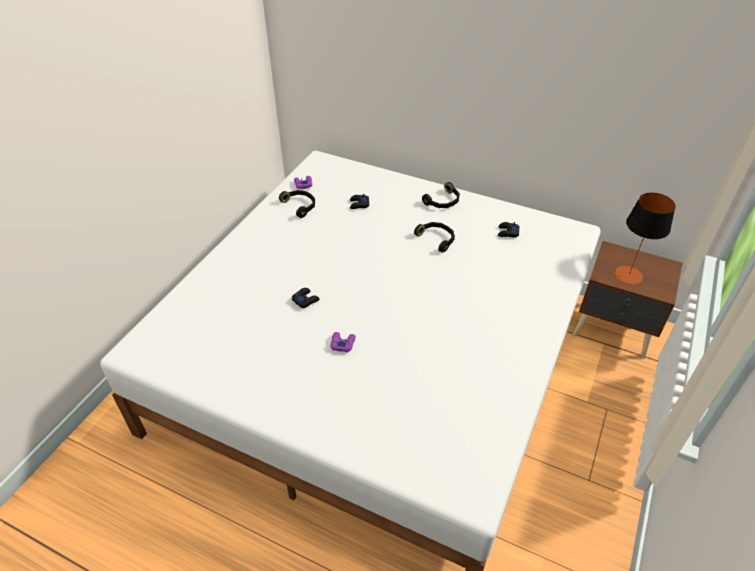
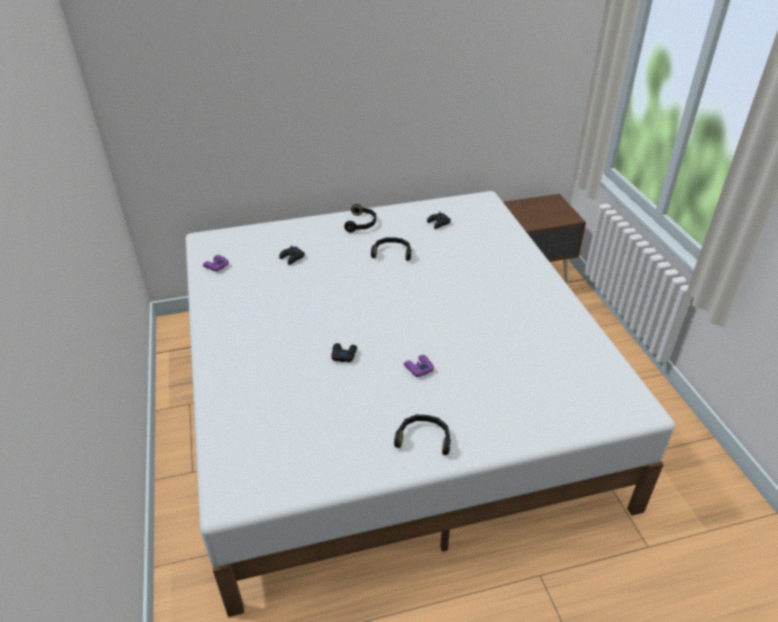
camera: 40 degrees left, 5 degrees down
(300, 206) = (237, 284): black headphones -> black headphones (424, 438)
(628, 275) = (539, 217): table lamp -> none

